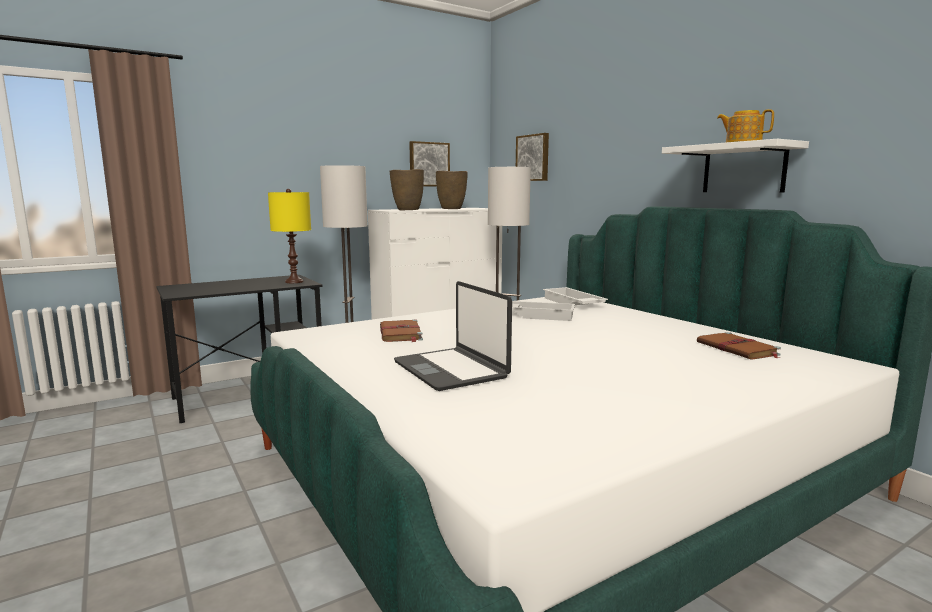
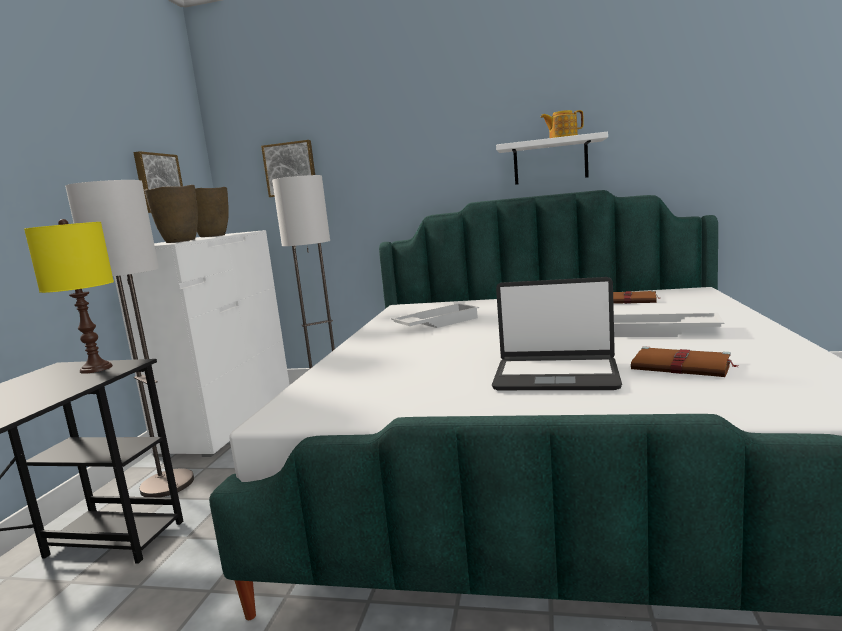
camera: 45 degrees left, 0 degrees up
(400, 334) = (392, 373): brown book -> brown book (682, 366)
(572, 303) = (424, 308): white tray -> white tray (660, 332)

